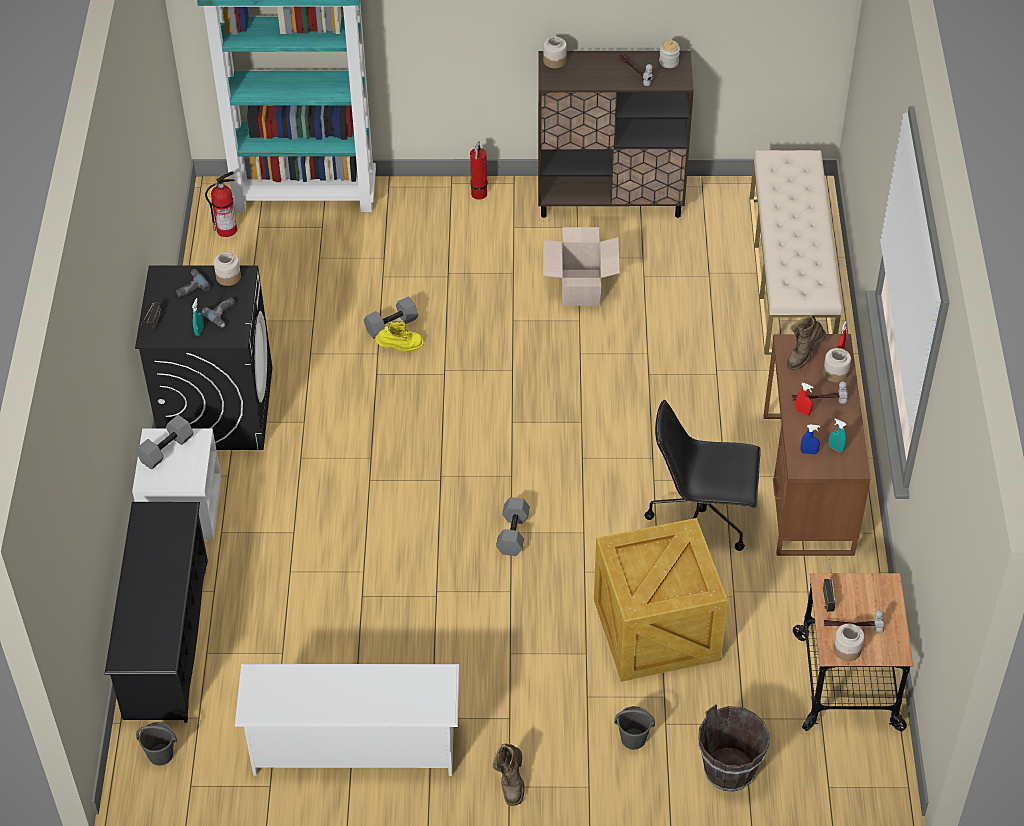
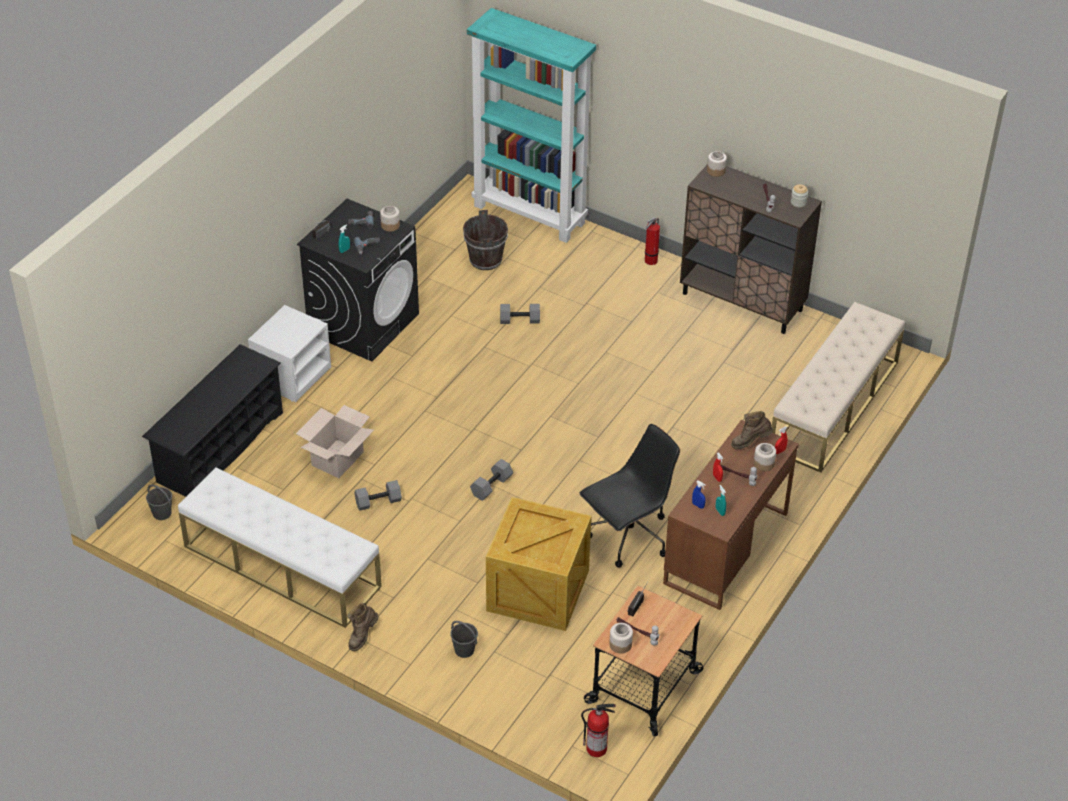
camera: 30 degrees right, 5 degrees down
(166, 449) = (288, 323): grey dumbbell -> grey dumbbell (378, 501)
(227, 229) = (460, 215): fire extinguisher -> fire extinguisher (597, 748)
(354, 747) = (281, 566): white shoe rack -> white bench
(400, 348) = (513, 337): yellow boot -> none
(581, 288) = (671, 351): cardboard box -> cardboard box (338, 459)
(701, 521) = (628, 538): black office chair -> black office chair turned 105 degrees clockwise
(728, 770) = (512, 701): brown bucket -> brown bucket (485, 260)

